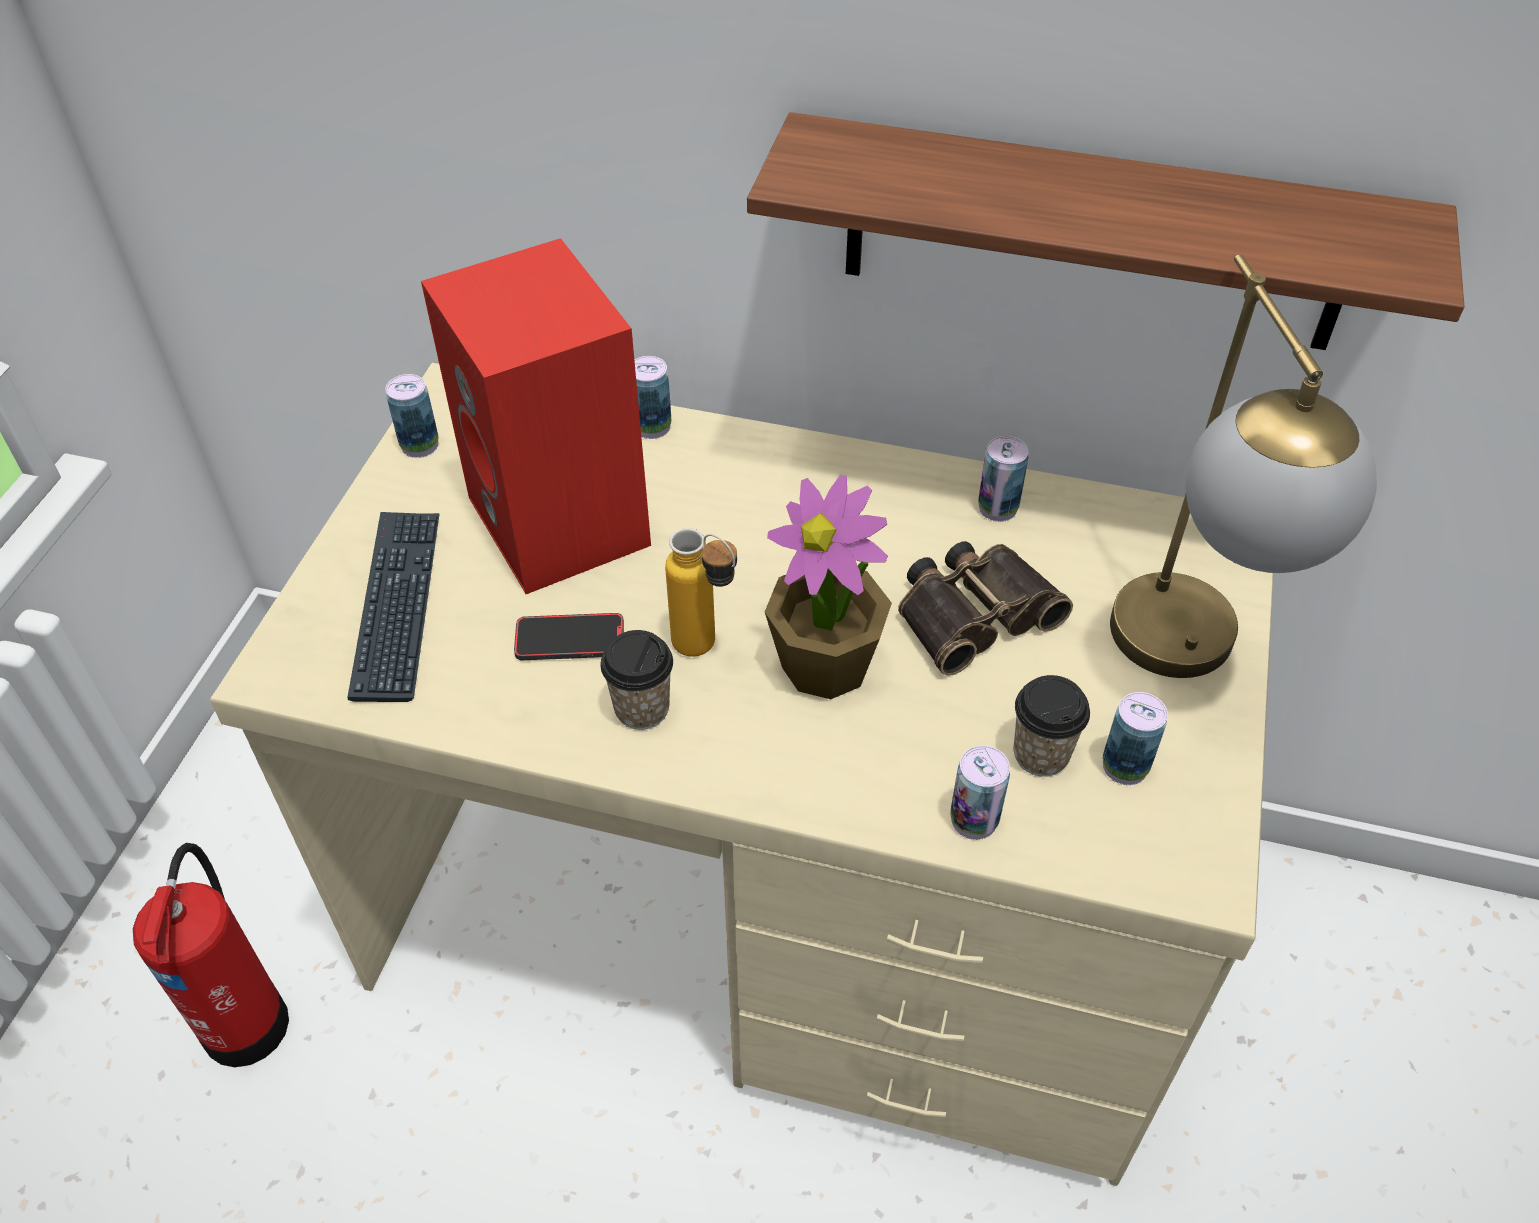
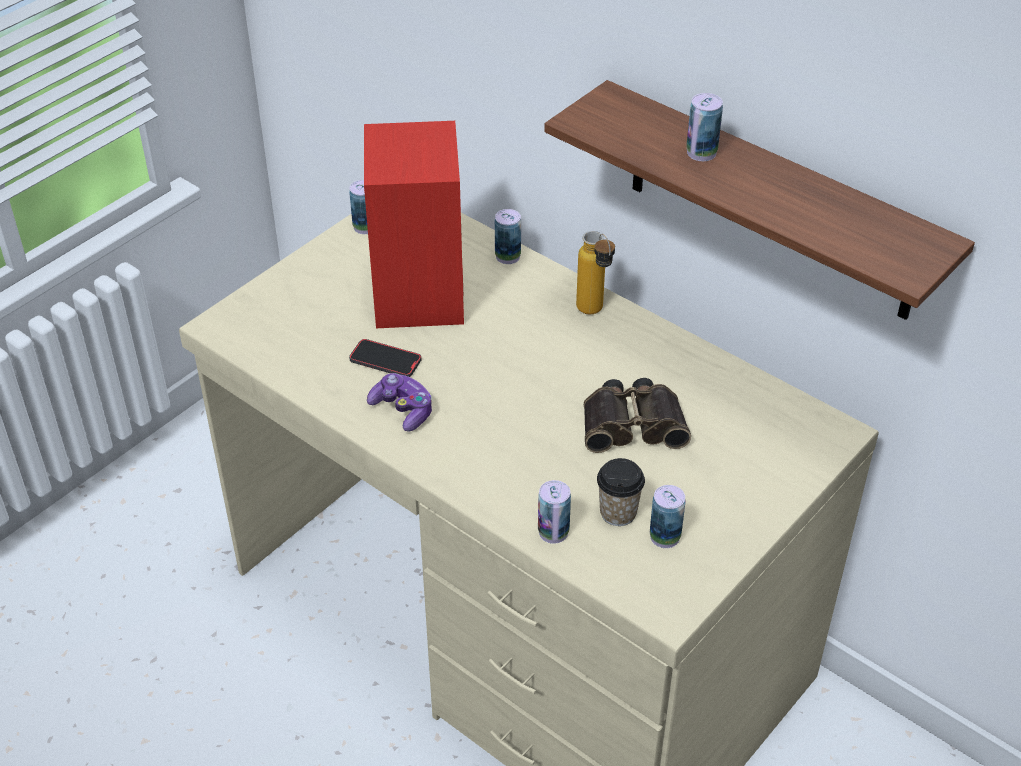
camera: 25 degrees right, 5 degrees down
(248, 1019) = (165, 564): fire extinguisher -> none
(397, 605) = (302, 311): keyboard -> none
(642, 709) = (403, 410): cup -> game controller
(707, 651) = (459, 392): bottle -> bottle (594, 314)
(826, 665) = (523, 422): potted plant -> none
(997, 508) = (692, 369): can -> can (701, 152)
(1189, 666) = (748, 498): table lamp -> none

